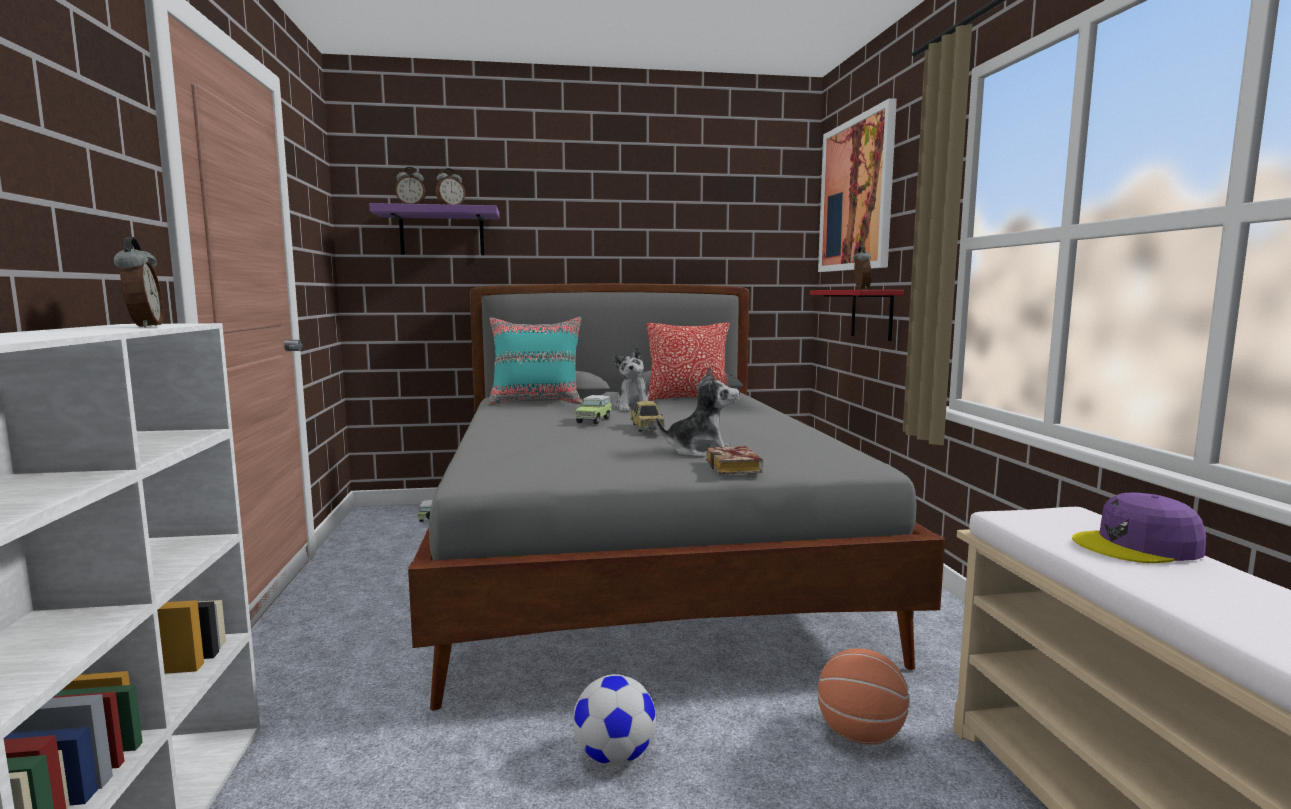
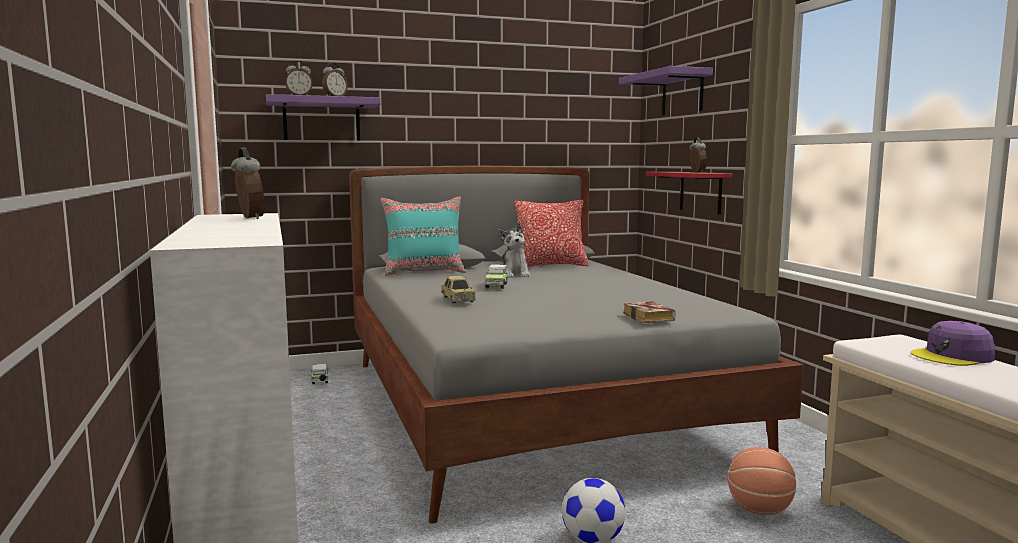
camera: 10 degrees left, 0 degrees up
(647, 427) = (548, 290): toy car -> toy car (457, 299)
(700, 452) = (609, 307): plush toy -> none
(856, 195) = (682, 93): picture -> purple shelf

